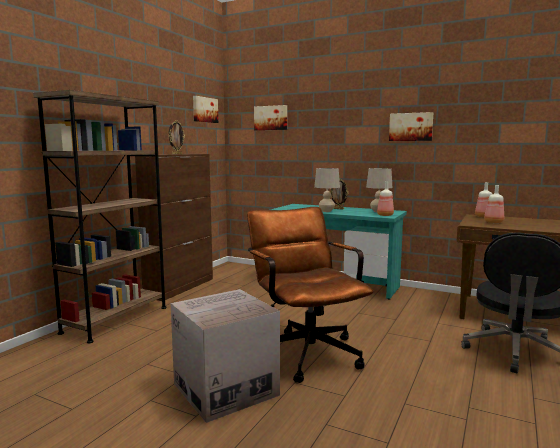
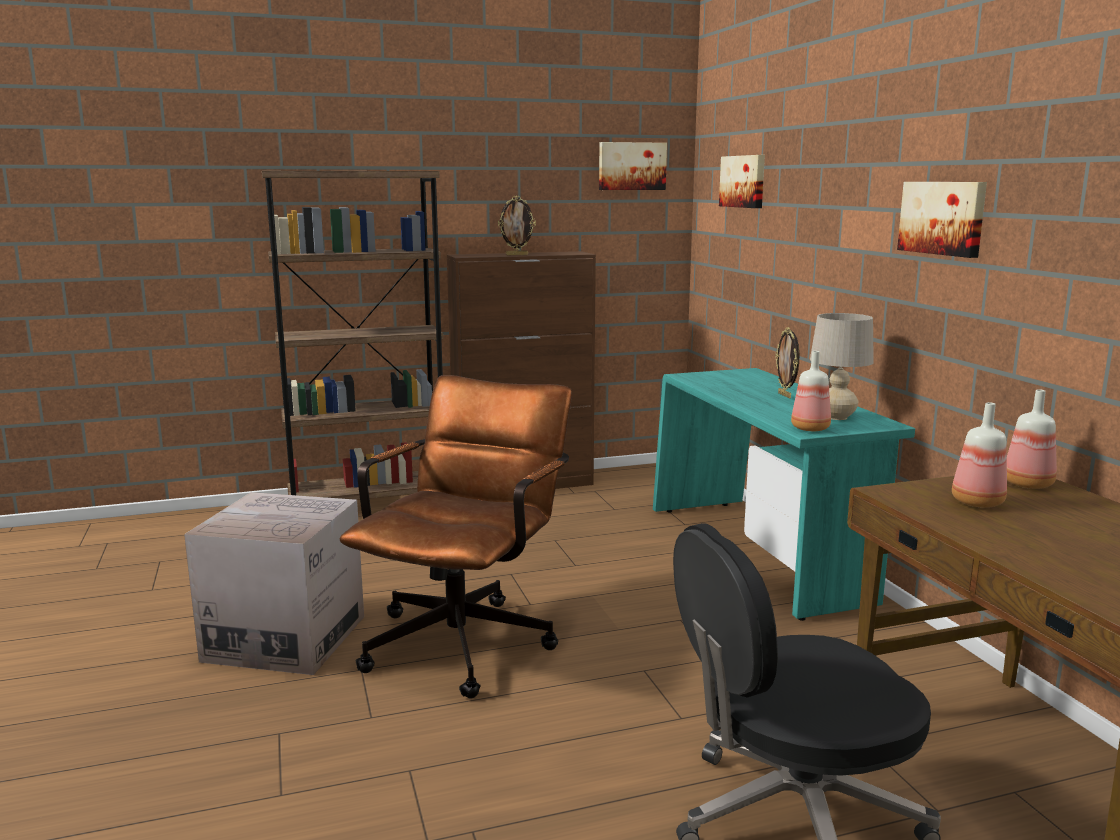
camera: 45 degrees right, 5 degrees up
(326, 211) = (738, 396): beige table lamp -> none

